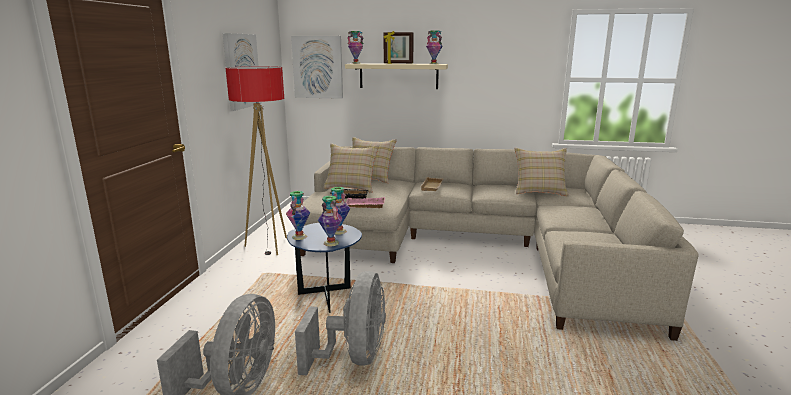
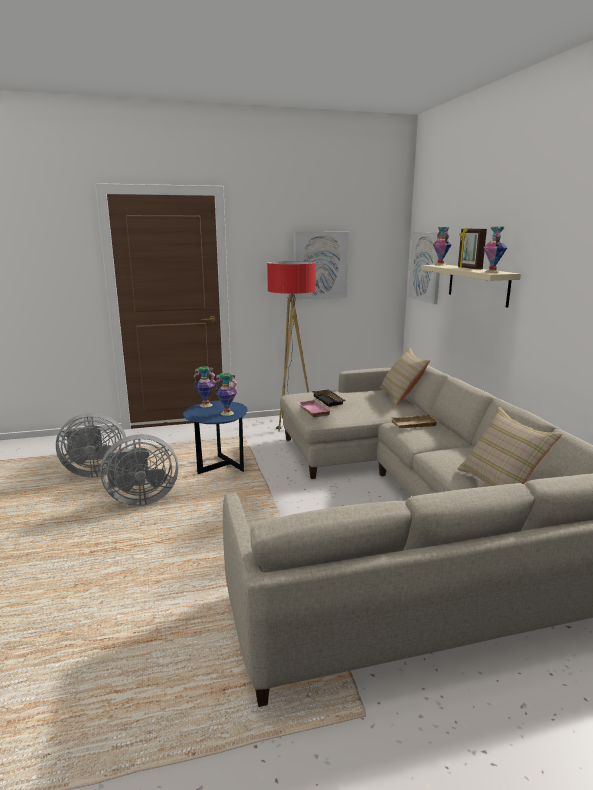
camera: 65 degrees right, 0 degrees up
(330, 243) = (200, 416): vase -> none
(351, 187) = (357, 396): beige pillow -> none

